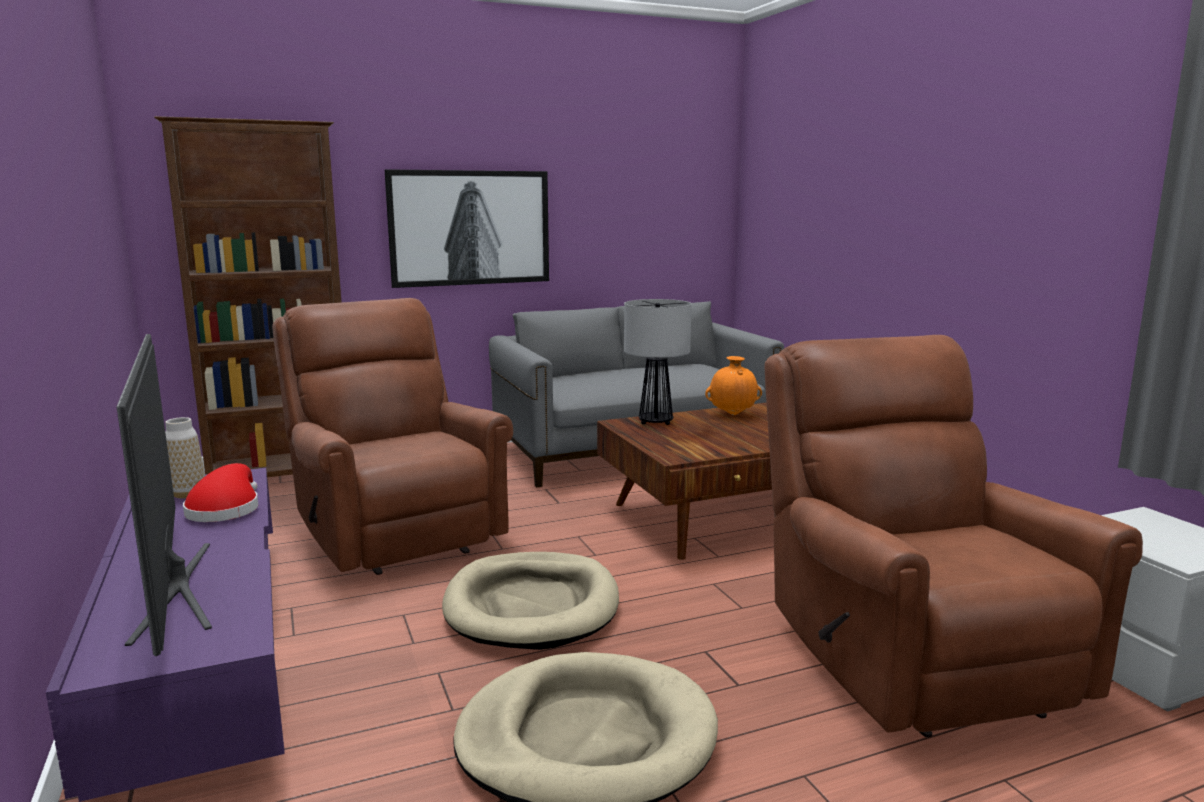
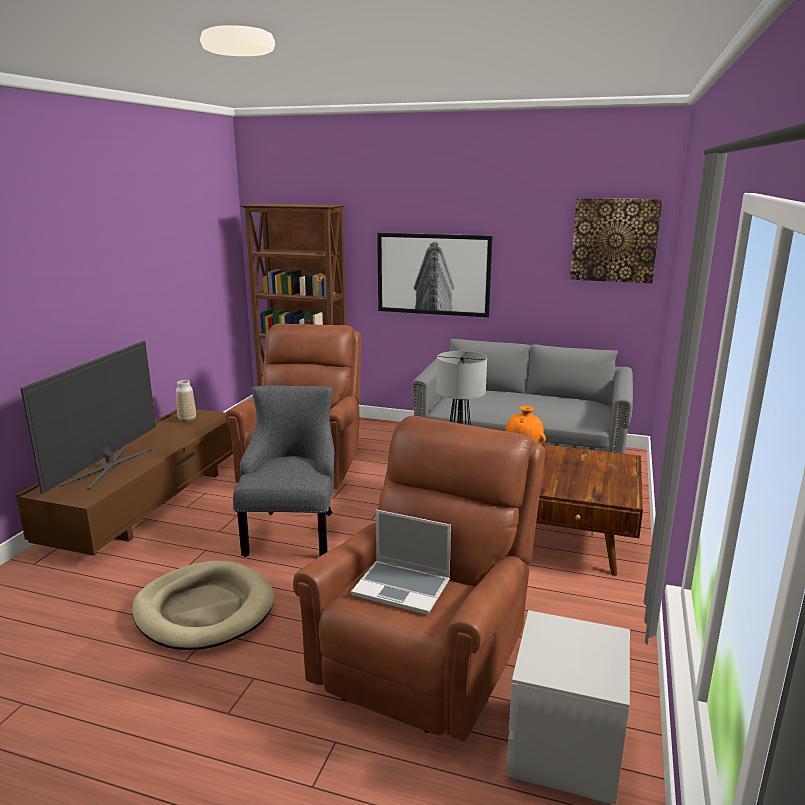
camera: 40 degrees right, 5 degrees up
(200, 650) = (149, 500): purple tv stand -> brown tv stand
(225, 509) = (185, 433): red hat -> none
(532, 606) = (292, 535): beige dog bed -> grey armchair
(683, 174) = (614, 240): none -> picture
(951, 546) = (403, 588): none -> laptop

